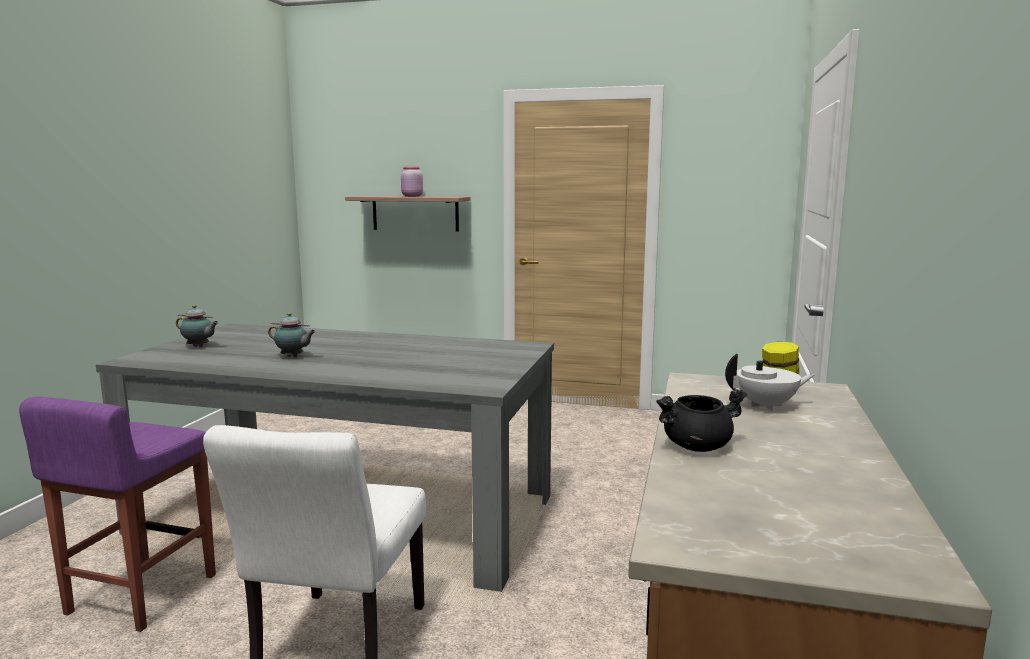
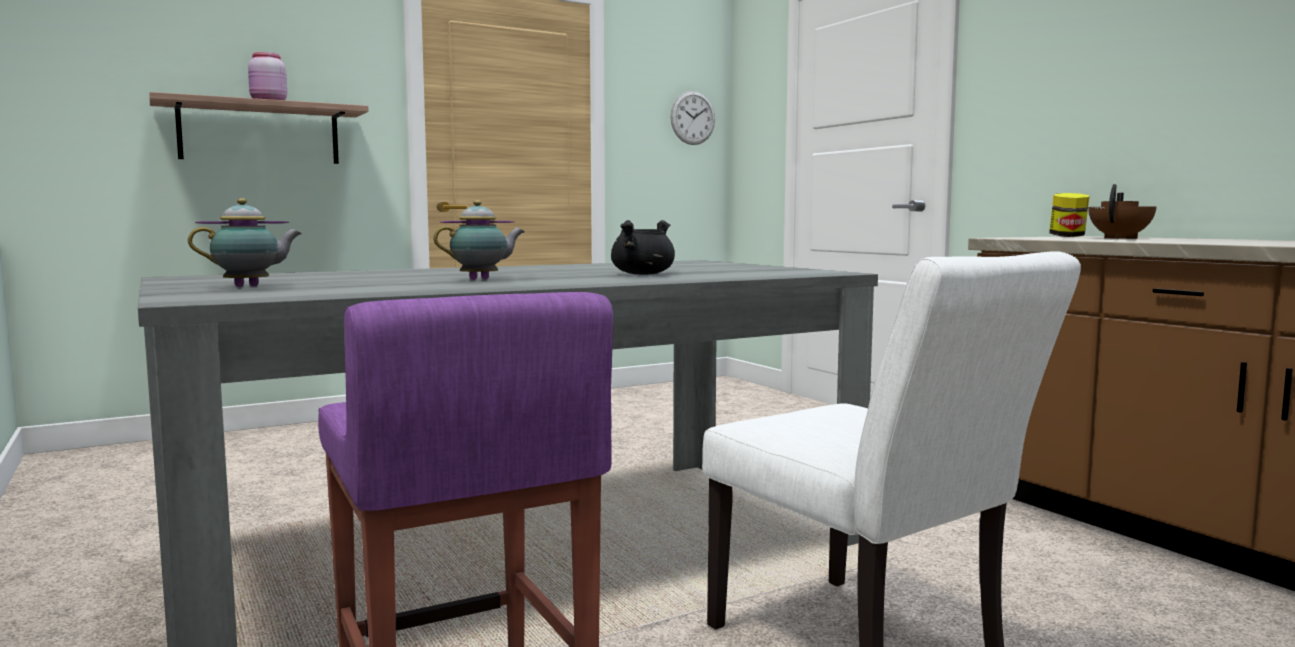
camera: 45 degrees left, 5 degrees down
(697, 446) = (1223, 242): black cooking pot -> black cooking pot (642, 274)
(752, 186) = (692, 118): none -> wall clock
(767, 406) = (1120, 238): white teapot -> brown teapot

